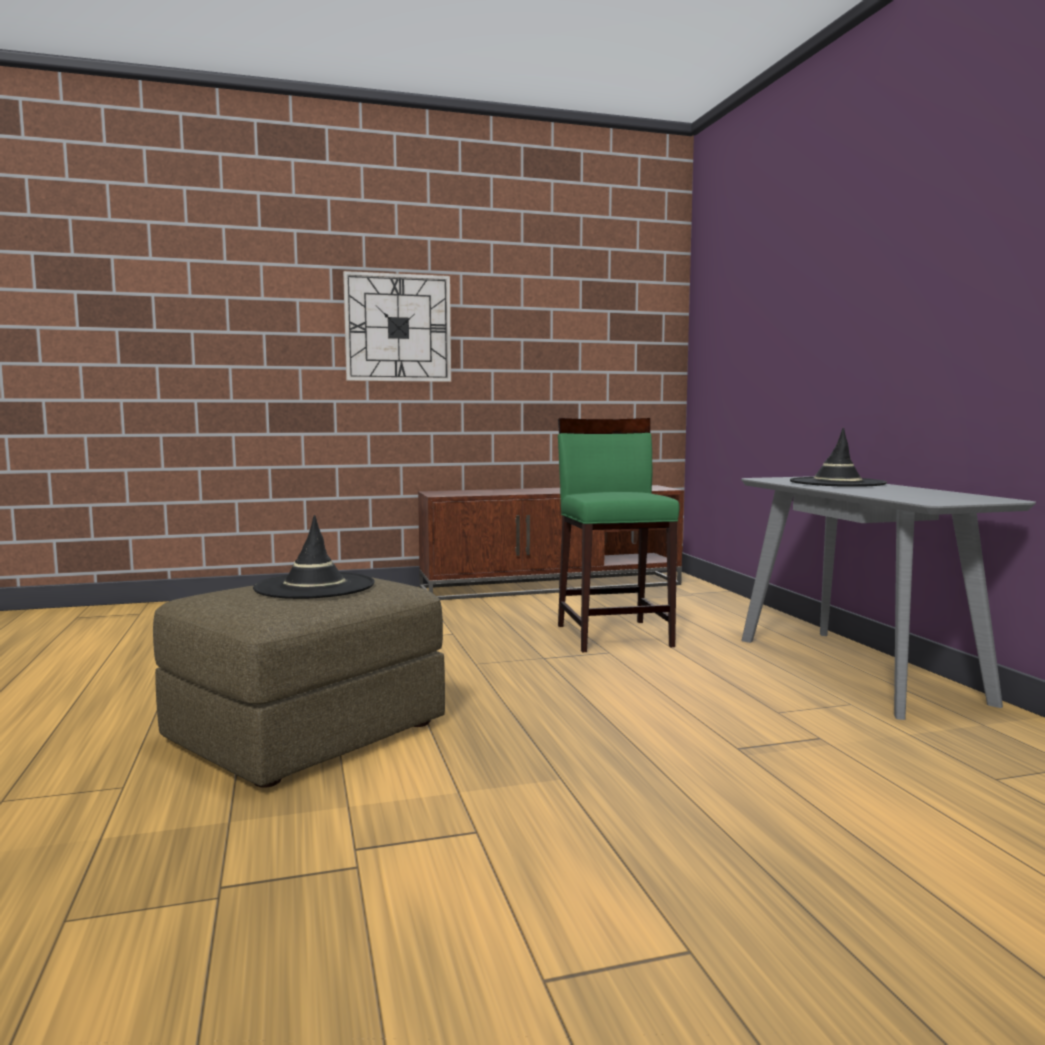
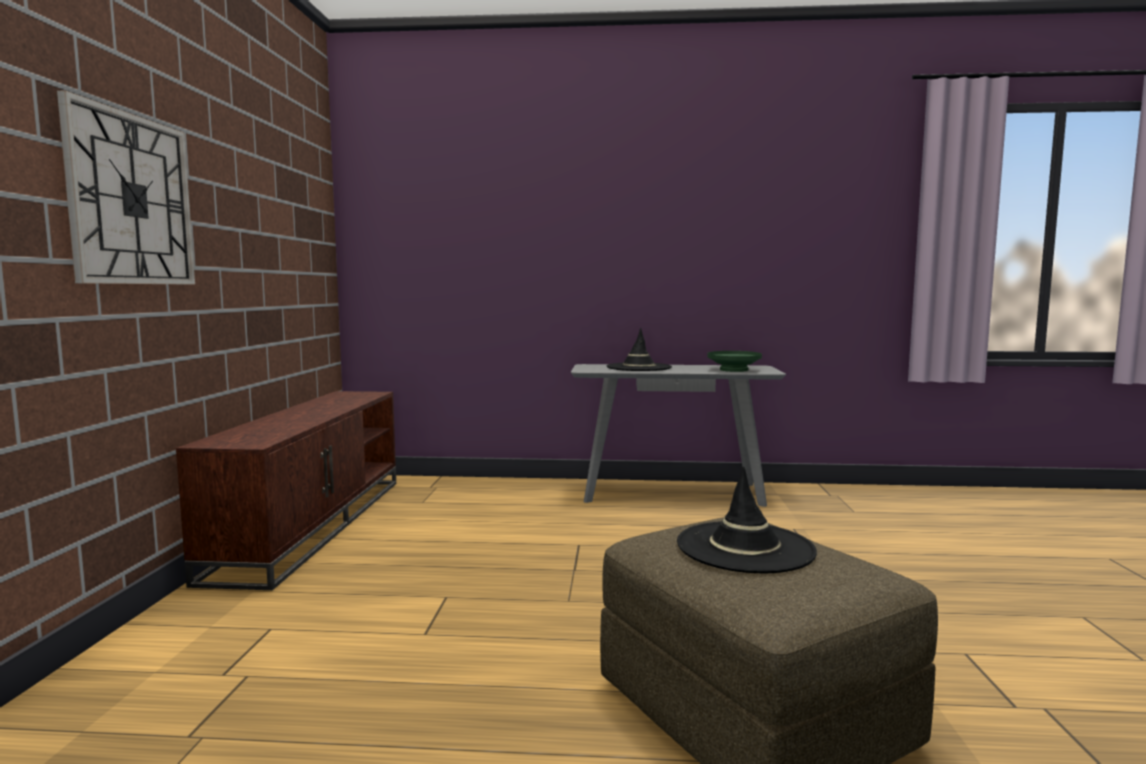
camera: 70 degrees left, 0 degrees up
(614, 635) = (530, 534): green stool -> none
(913, 496) = (733, 370): none -> green bowl

